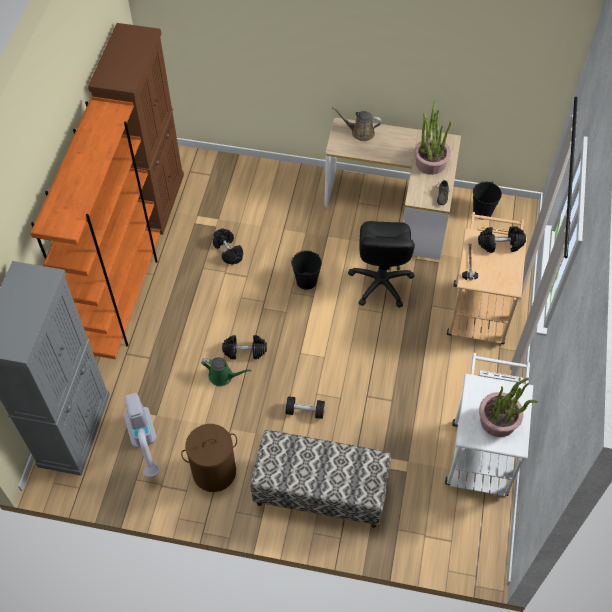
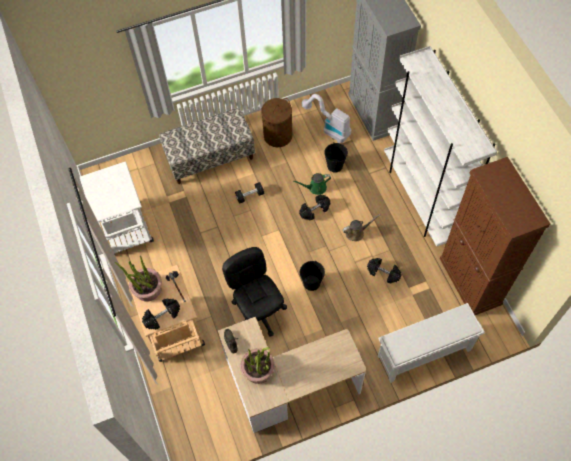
camera: 150 degrees right, 5 degrees up
(122, 298) = (421, 198): orange bookcase -> white bookcase
(253, 171) = (423, 354): none -> white shoe rack
(360, 132) = (334, 367): brown watering can -> brown watering can (356, 232)
(482, 212) = (216, 428): black bucket -> black bucket (335, 166)
(498, 421) = (106, 188): potted plant -> potted plant (147, 289)

